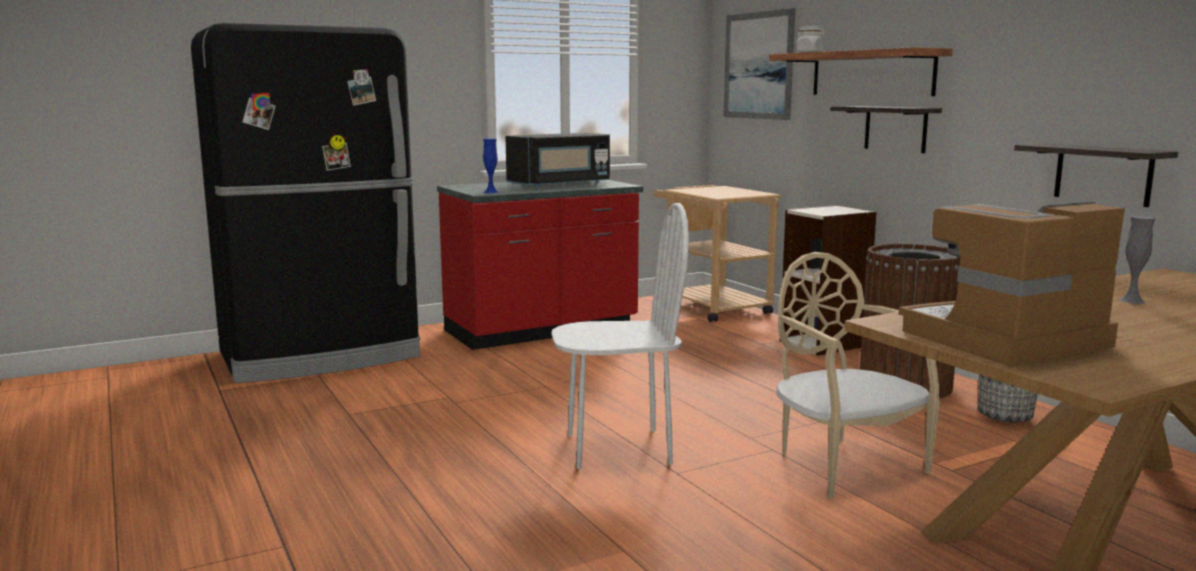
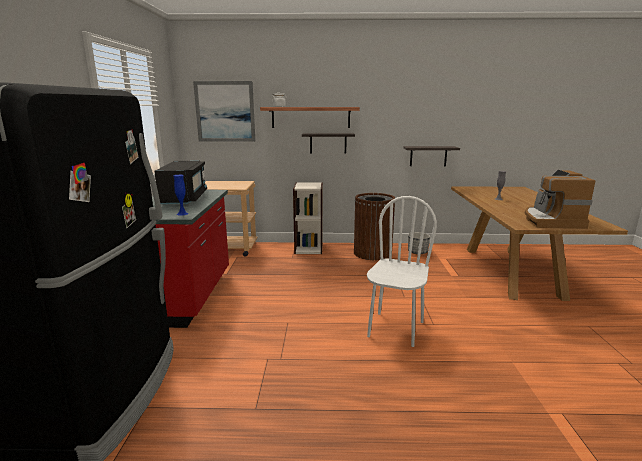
camera: 60 degrees left, 5 degrees up
(844, 464) = (443, 289): beige chair -> none

